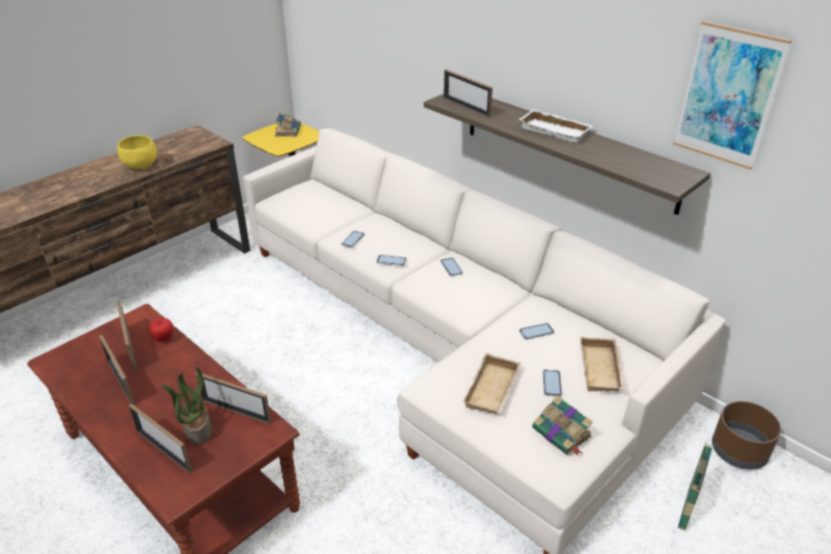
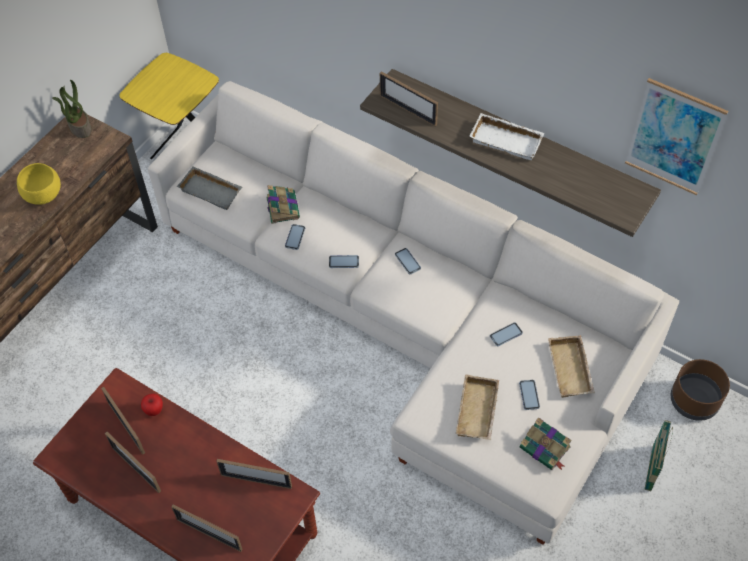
camera: 10 degrees left, 20 degrees up
(197, 429) = (229, 507): potted plant -> potted plant (79, 127)
(288, 130) = (170, 75): book -> book (282, 207)
(293, 204) = (212, 190): none -> grey tray

